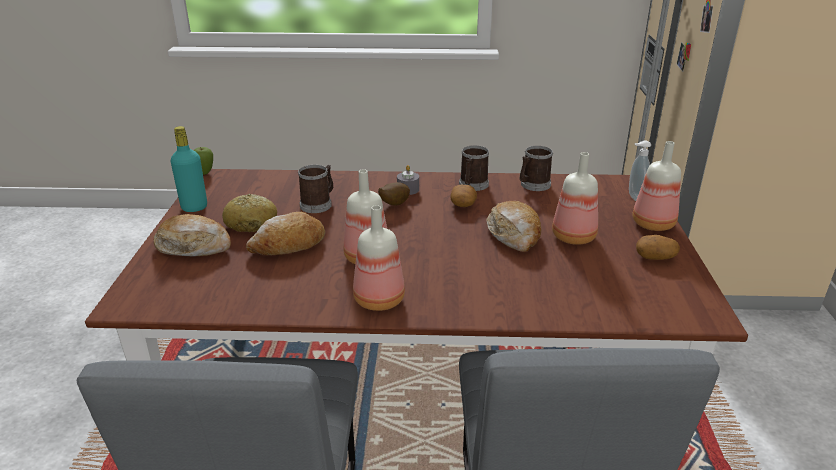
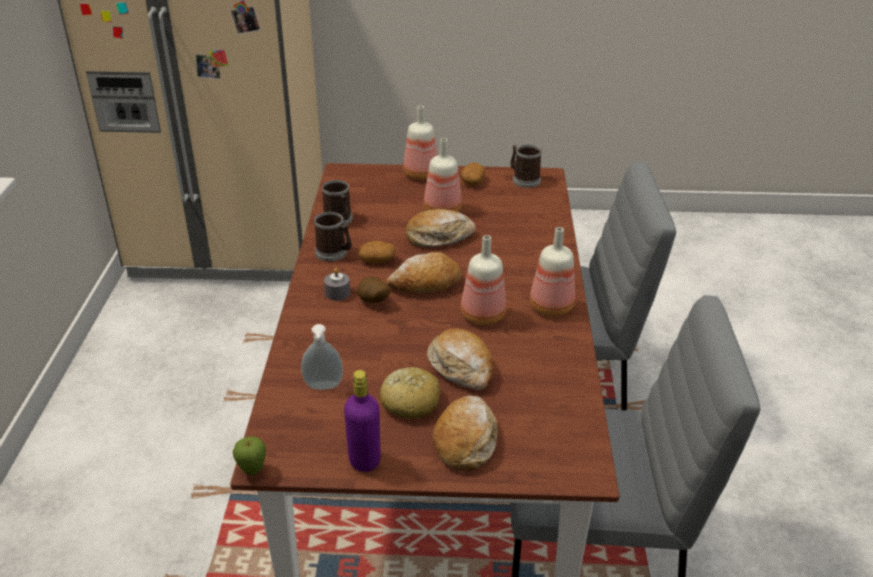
camera: 90 degrees left, 5 degrees up
(194, 207) = (364, 460): turquoise bottle -> purple bottle
(318, 204) = (366, 354): mug -> mug (524, 180)
(423, 228) = (425, 284): none -> bread
(634, 197) = (372, 175): soap dispenser -> soap dispenser (323, 387)

